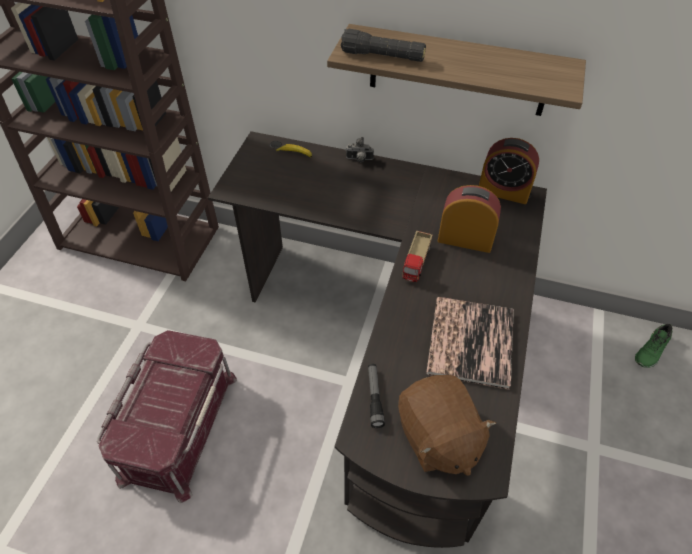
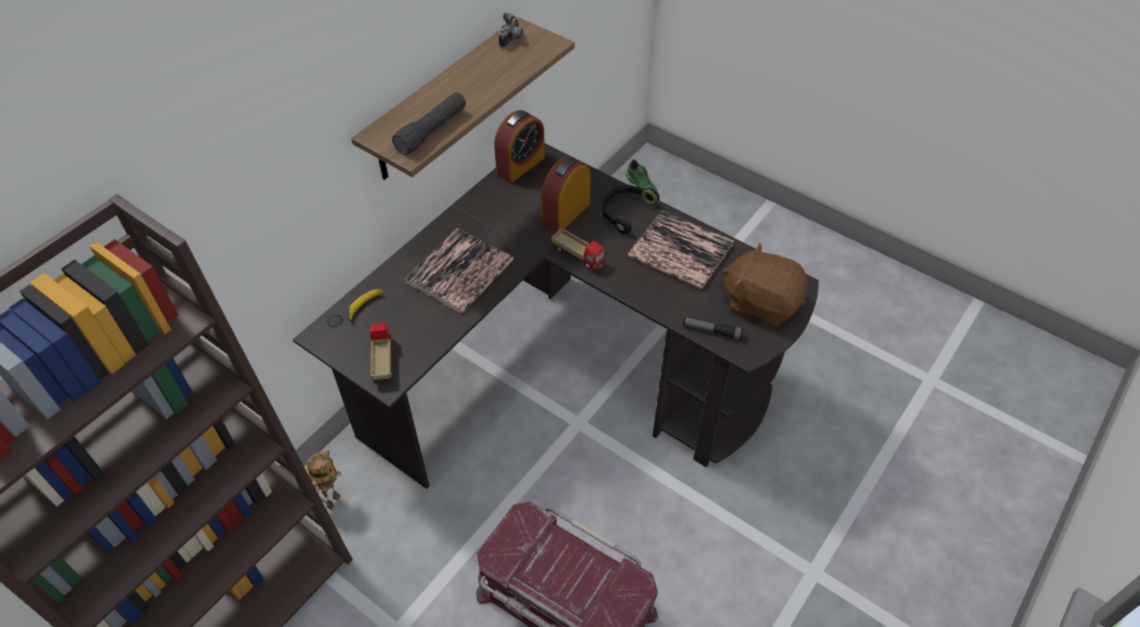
camera: 70 degrees left, 0 degrees up
(227, 253) = (332, 500): none -> toy robot
(247, 179) = (382, 360): none -> toy truck
(356, 193) = (460, 271): none -> book
(359, 160) = (410, 254): camera -> camera (512, 40)
(437, 437) = (761, 303): brown plush toy -> brown plush toy turned 150 degrees counterclockwise
(496, 282) = (625, 212): none -> black headphones

